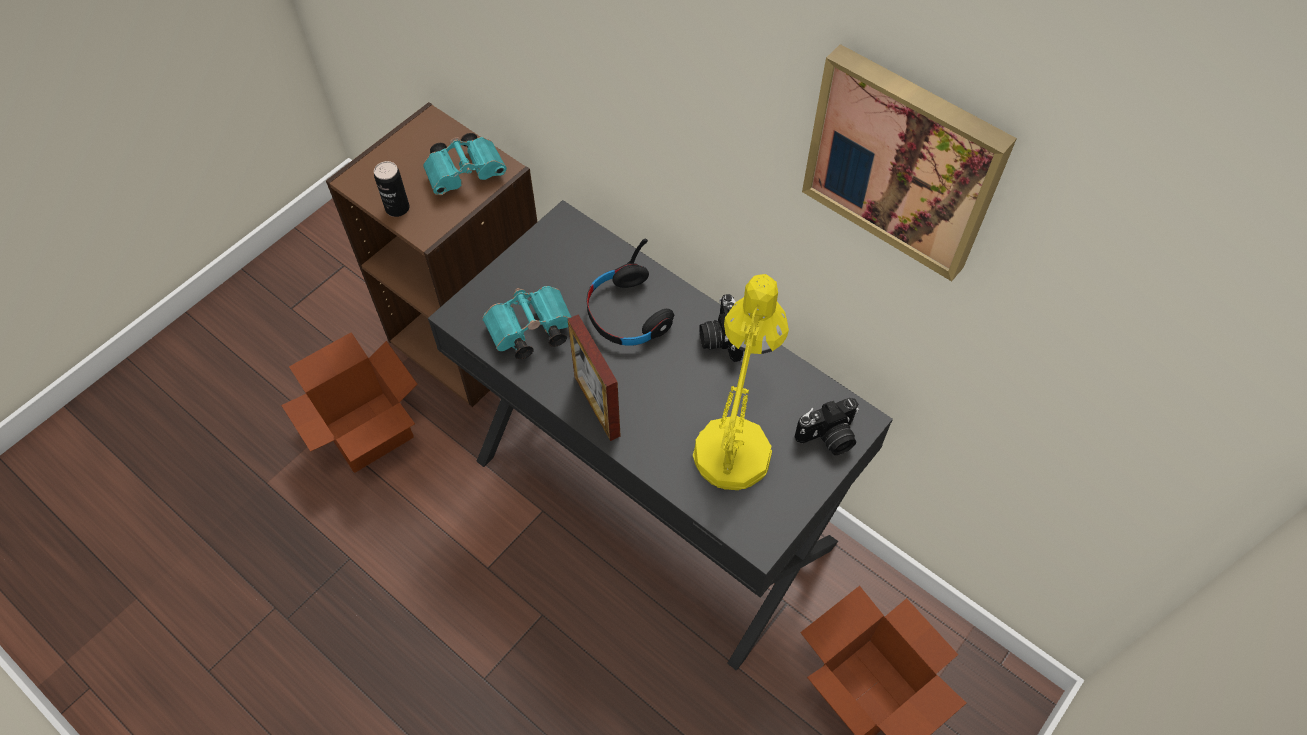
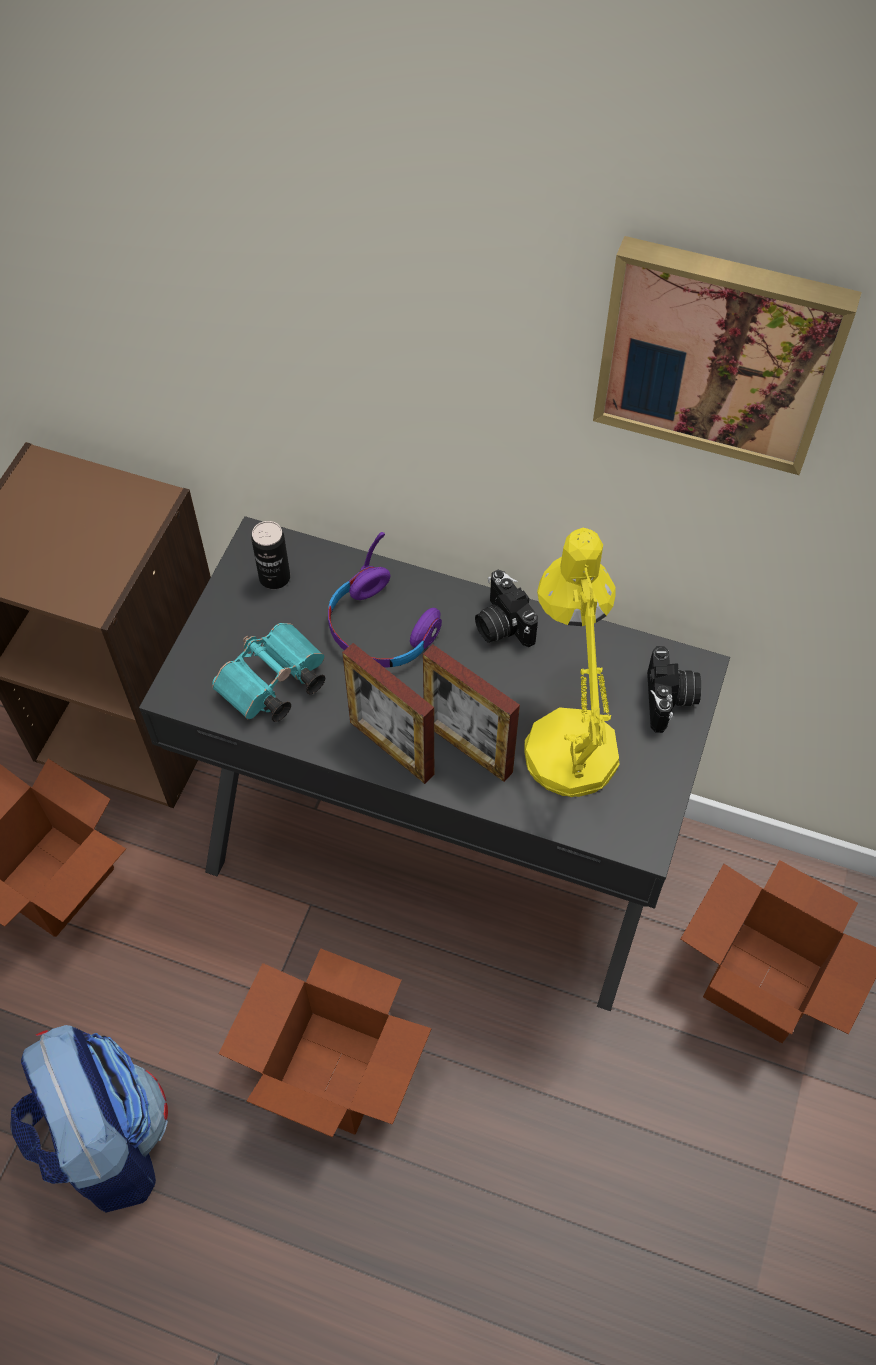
camera: 20 degrees left, 0 degrees up
(331, 629) = (105, 1138): none -> backpack
(397, 208) = (43, 584): can -> can (274, 577)
(467, 173) = (114, 516): turquoise binoculars -> none
(509, 641) = (333, 1073): none -> cardboard box
(627, 314) = (381, 629): black headphones -> purple headphones
(654, 424) = (468, 748): none -> picture frame
(828, 437) = (670, 700): camera -> camera turned 45 degrees counterclockwise

